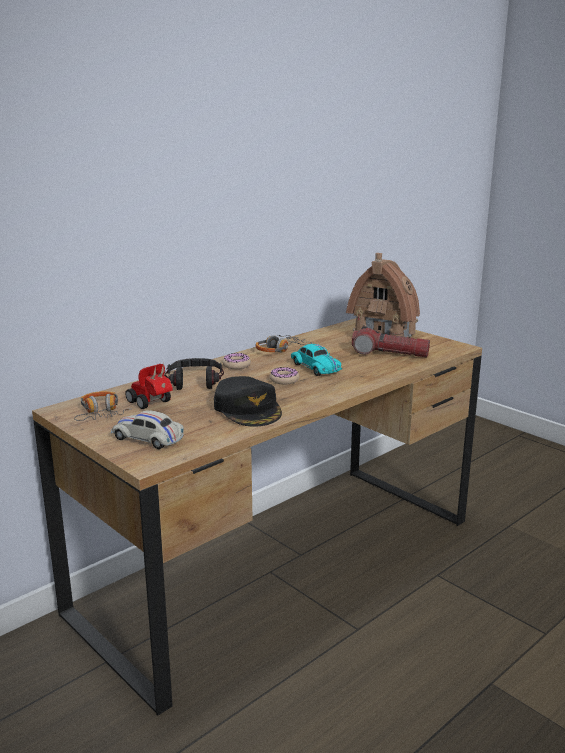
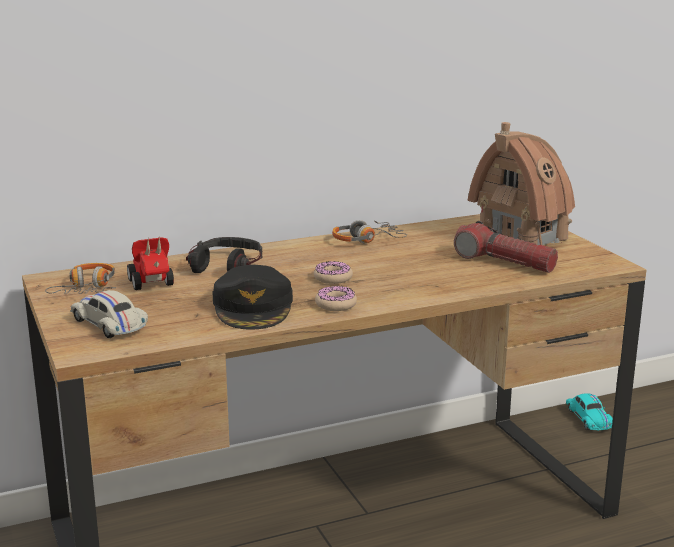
camera: 20 degrees right, 0 degrees up
(236, 365) = (293, 253): donut -> donut (336, 304)
(315, 368) = (388, 268): turquoise toy car -> turquoise toy car (589, 419)

